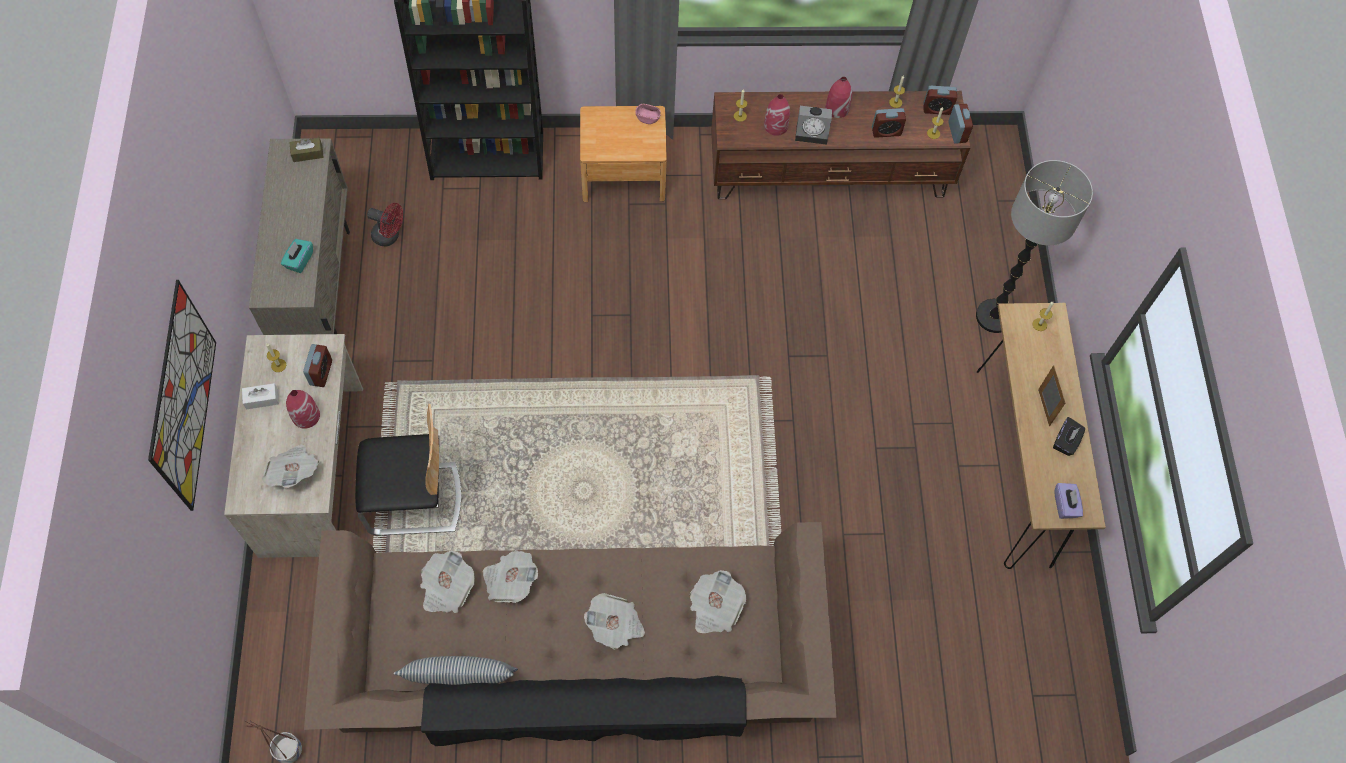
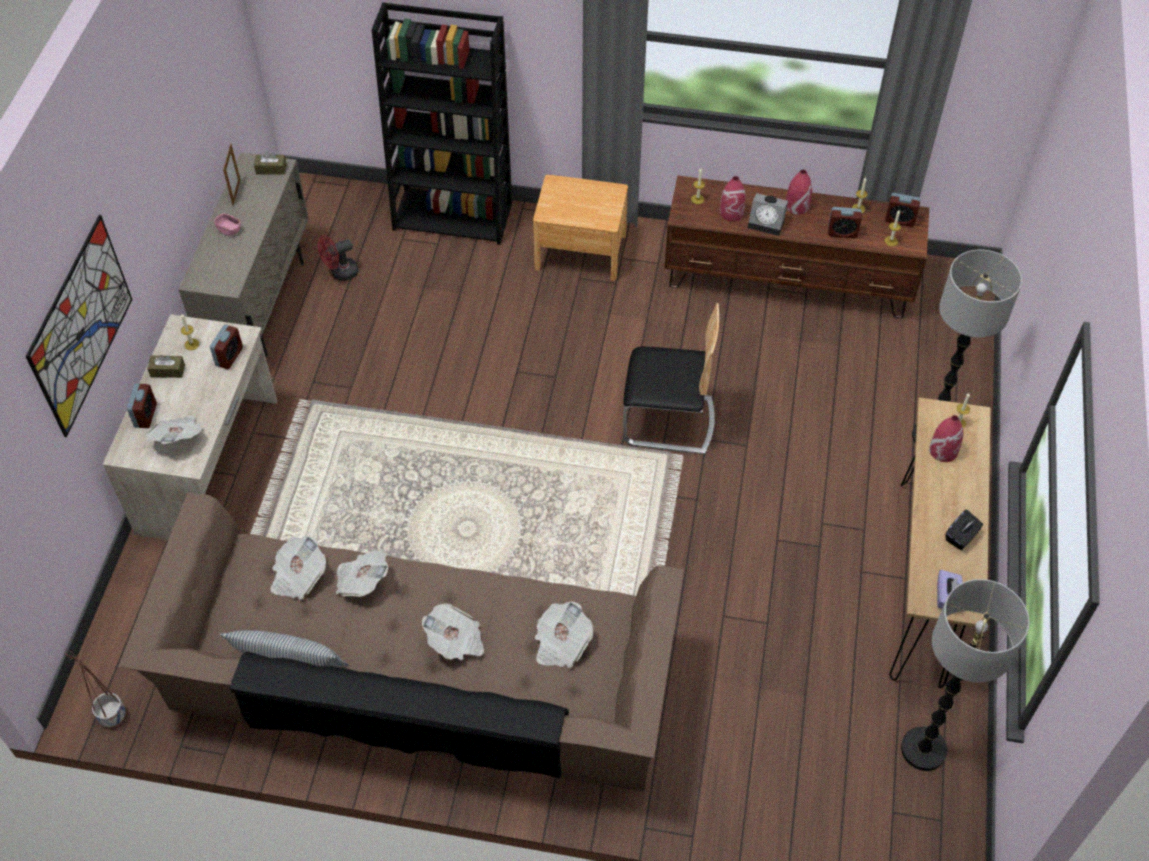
camera: 15 degrees right, 10 degrees down
(262, 399) = (167, 371): white tissue box -> brown tissue box
(299, 261) = (236, 257): turquoise tissue box -> none
(306, 415) = (204, 391): red vase -> red vase (943, 450)
(390, 236) = (340, 273): red fan -> red fan turned 120 degrees clockwise
(414, 499) = (298, 508): chair -> chair (668, 421)
(648, 118) = (608, 193): pink bowl -> pink bowl (229, 230)
(957, 132) = (916, 243): alarm clock -> alarm clock (145, 415)
(1043, 407) = (944, 501): picture frame -> picture frame (236, 192)
(1047, 630) = (923, 749): none -> floor lamp

